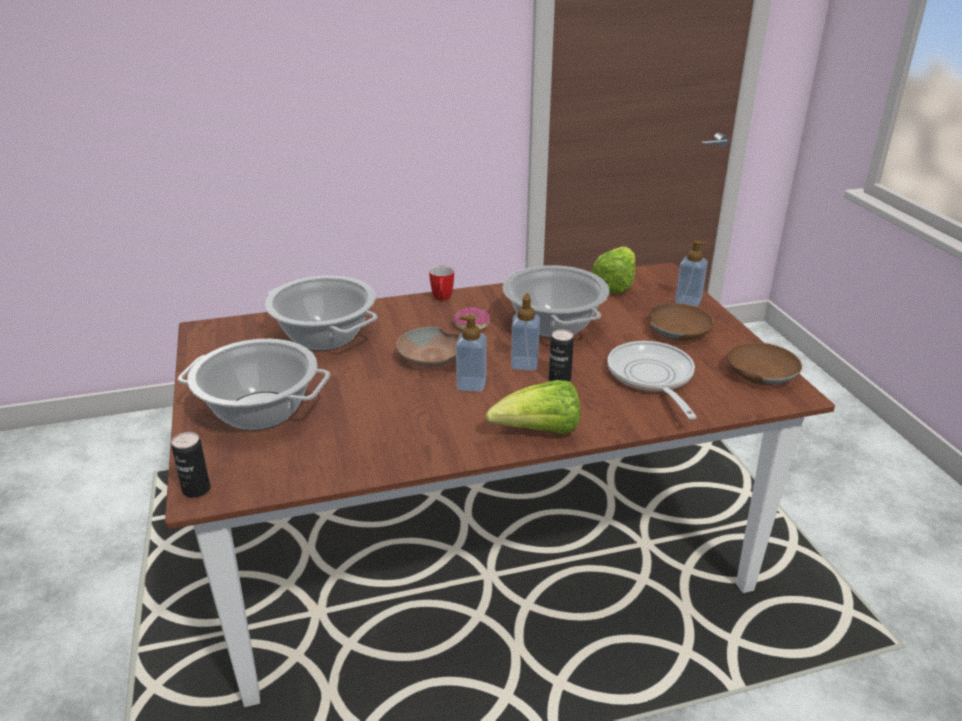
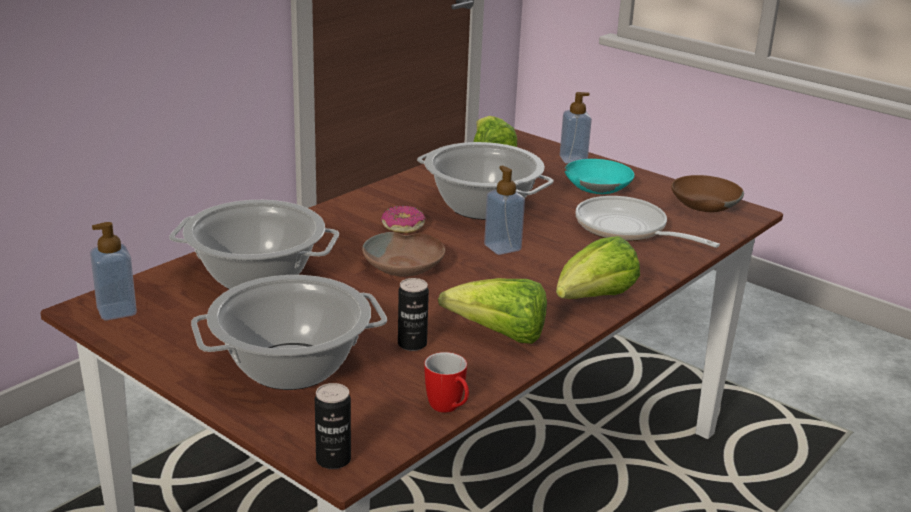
camera: 35 degrees left, 5 degrees down
(425, 437) = (499, 335): none -> lettuce
(442, 299) = (336, 210): mug -> mug (449, 409)
(471, 384) = (478, 278): soap dispenser -> soap dispenser (116, 311)
(559, 379) = (552, 252): can -> can (412, 344)
(678, 331) = (597, 186): brown bowl -> turquoise bowl

